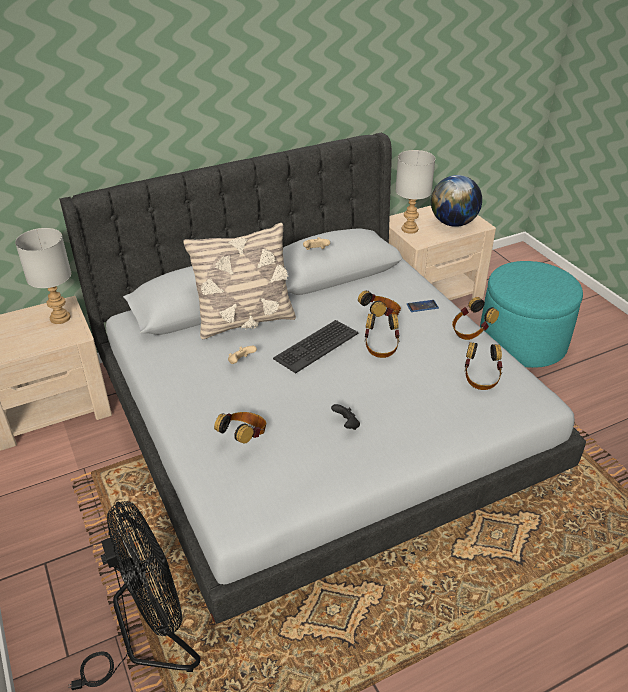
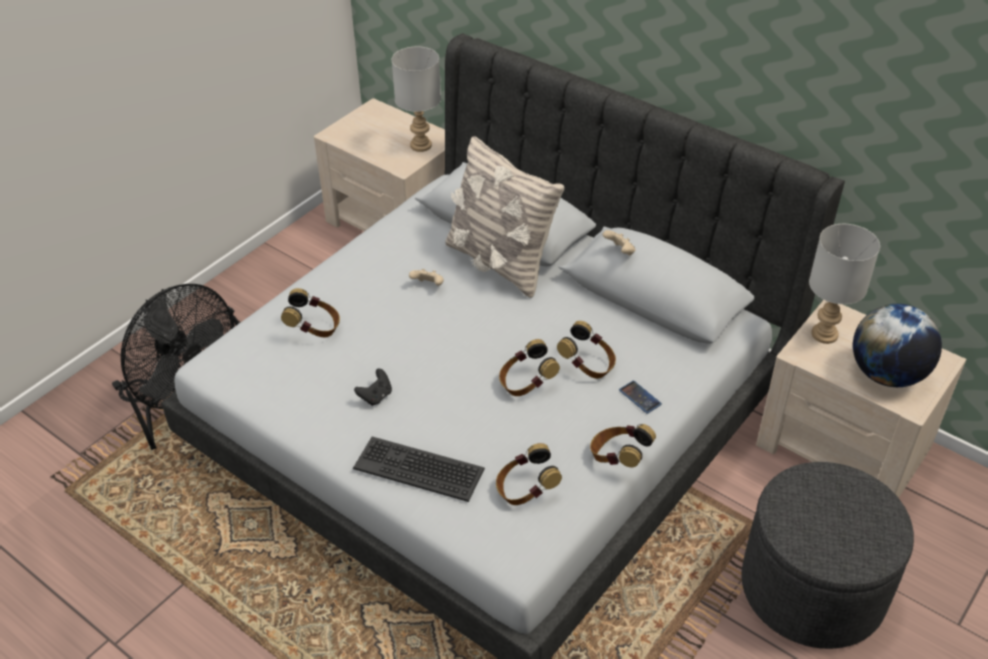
camera: 65 degrees right, 5 degrees up
(316, 346) = (491, 330): keyboard -> keyboard (419, 468)
(522, 342) = (812, 588): turquoise ottoman -> grey ottoman

